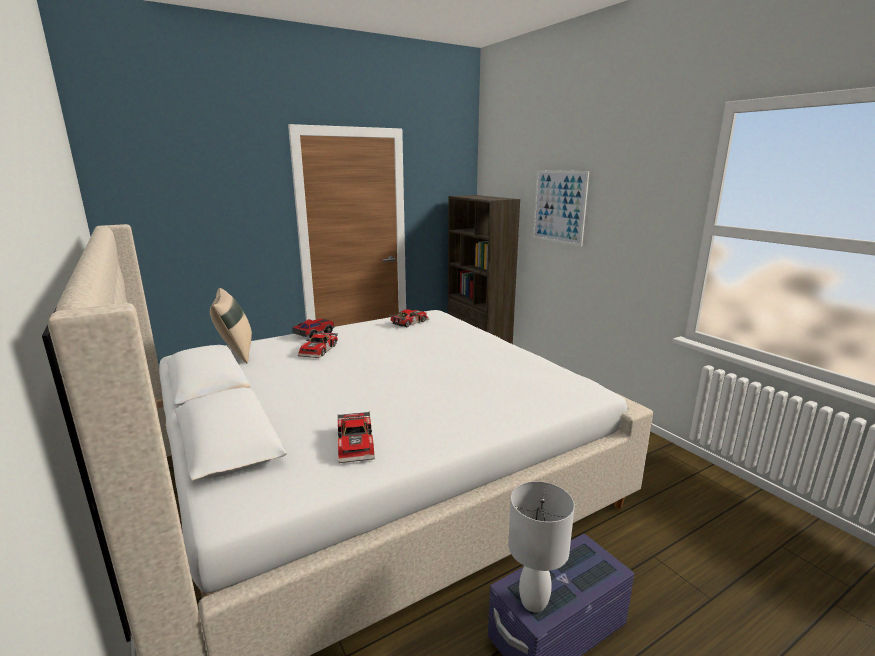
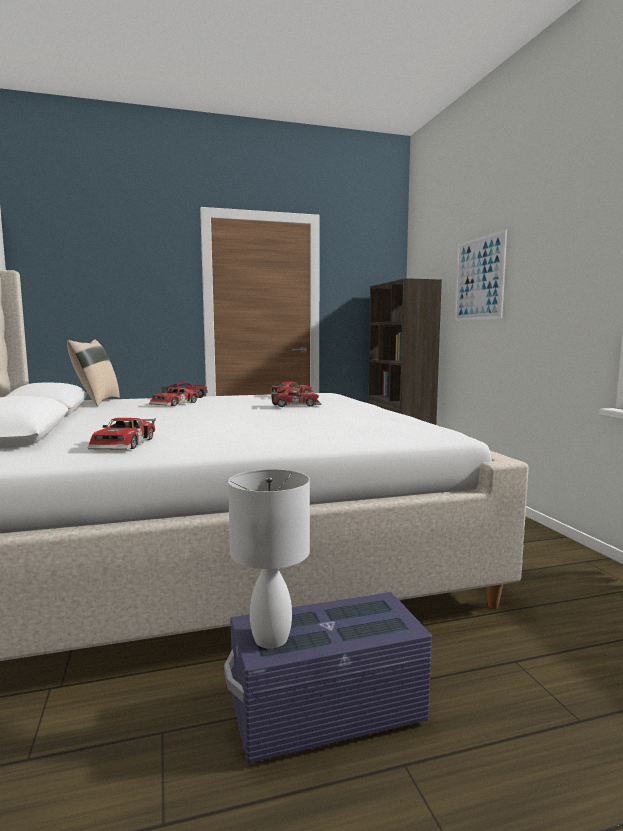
camera: 15 degrees right, 10 degrees down
(430, 343) = (295, 405): none -> toy car

